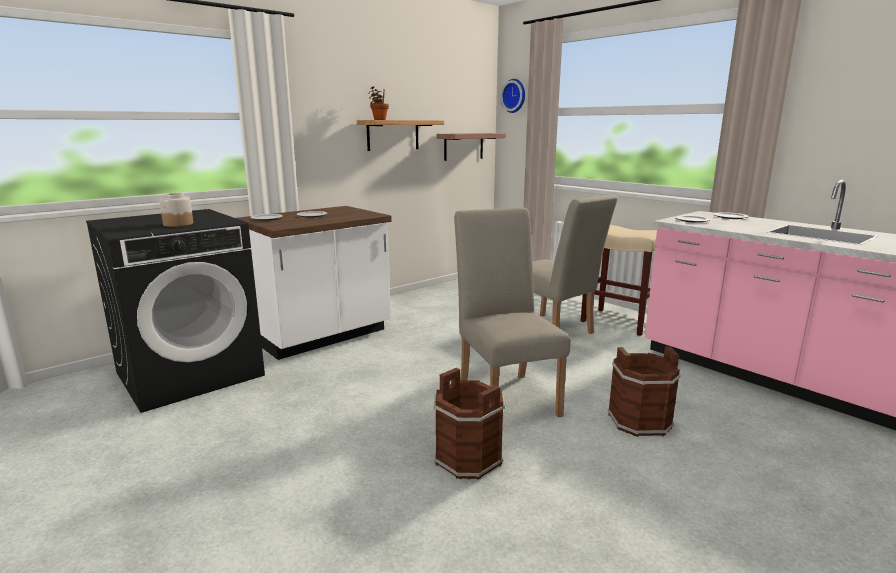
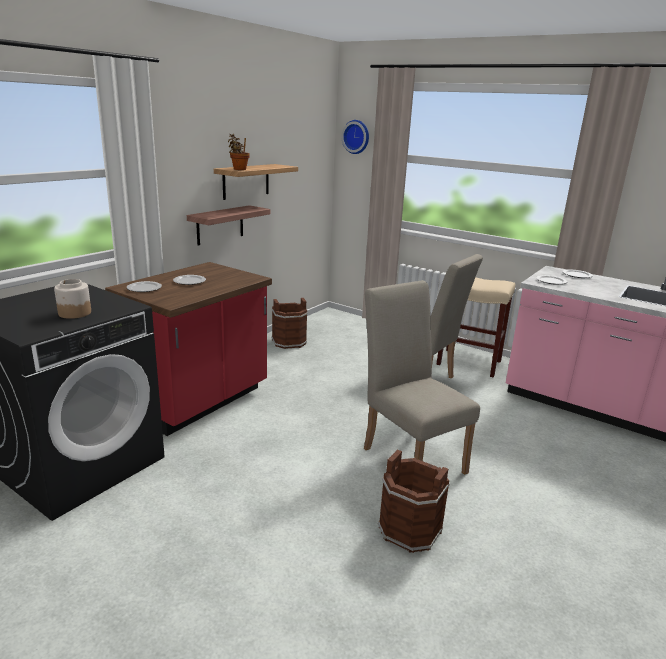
camera: 15 degrees left, 5 degrees up
(322, 336) = (199, 401): white counter -> red counter
(463, 146) = (307, 187): shelf -> shelf (220, 225)
(639, 421) = (531, 471): brown bucket -> brown bucket (289, 342)

